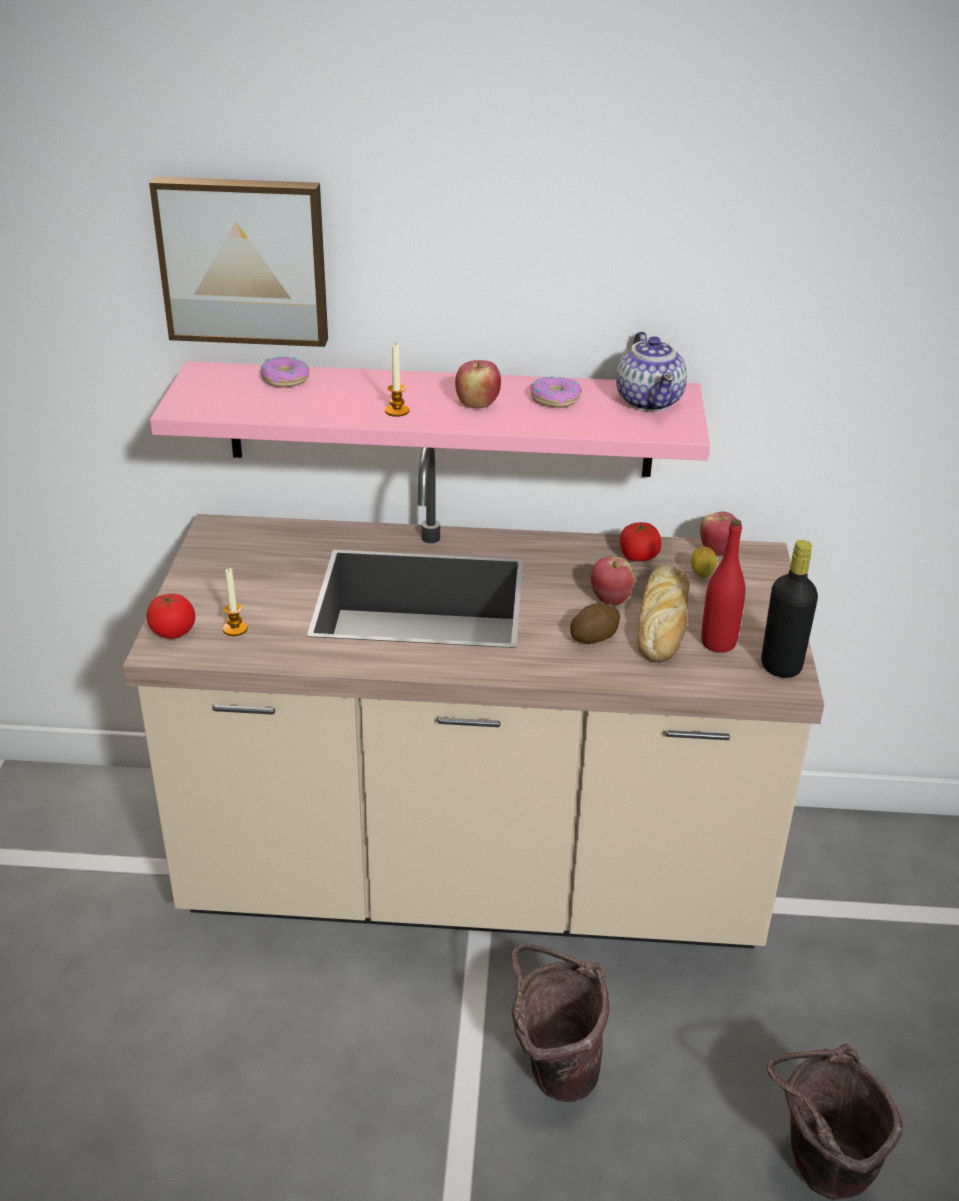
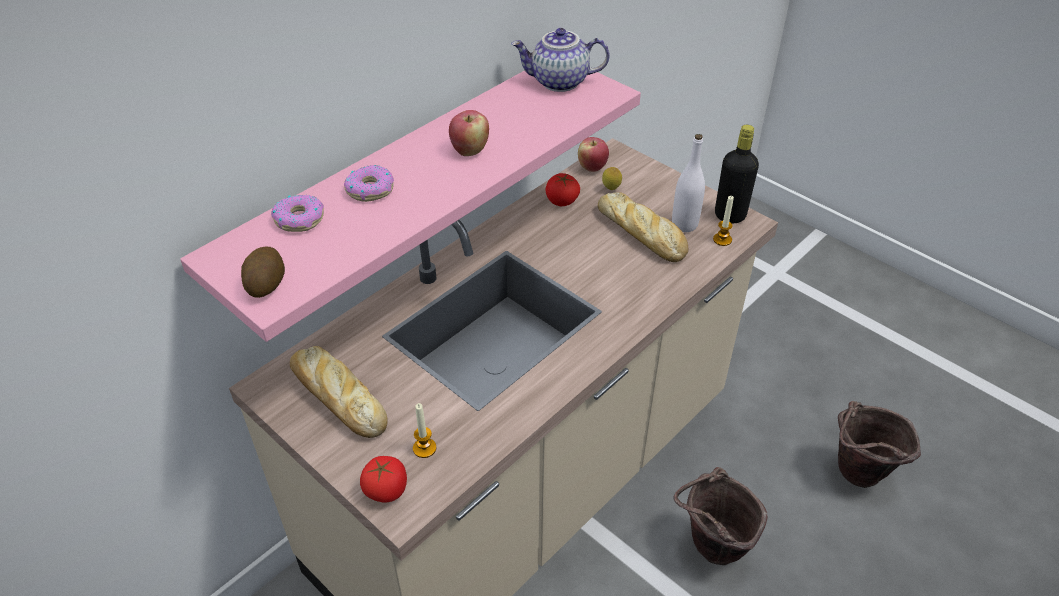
camera: 50 degrees left, 10 degrees up
(242, 562) = (337, 396): none -> bread
(244, 260) = (216, 128): picture -> none
(397, 411) = (431, 190): candle -> candle (722, 239)
(555, 399) = (506, 115): donut -> donut (370, 189)
(594, 636) = (626, 270): potato -> potato (266, 283)
(610, 599) = (594, 239): apple -> none
(651, 402) = (559, 82): teapot -> teapot turned 150 degrees clockwise
(718, 643) = (684, 224): red bottle -> white bottle

